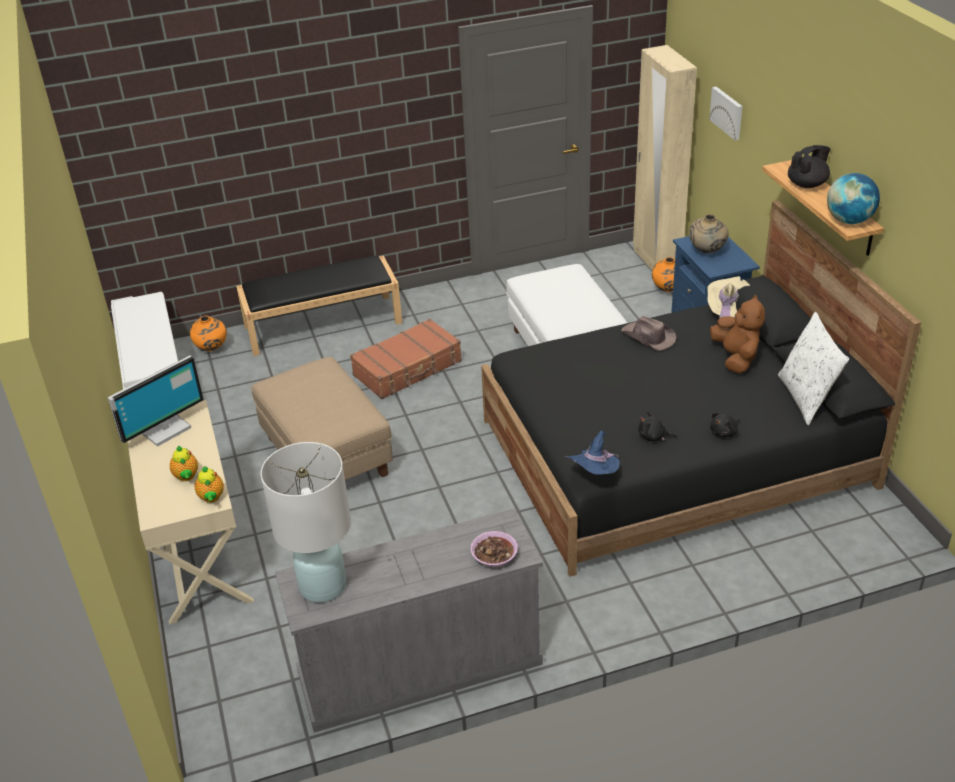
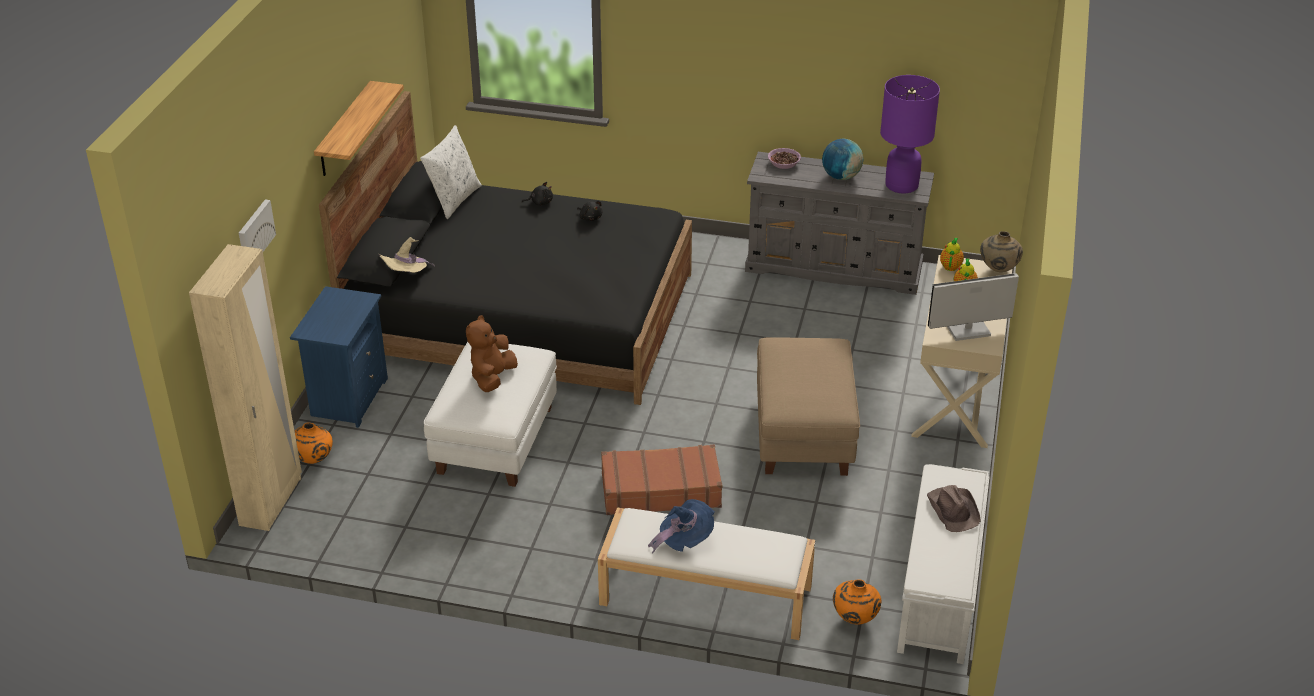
camera: 150 degrees left, 0 degrees up
(323, 324) = (704, 595): black bench -> white bench
(323, 585) = (901, 185): white table lamp -> purple table lamp
(595, 476) = (659, 211): blue hat -> blue hat (684, 540)
(648, 337) = (495, 282): brown hat -> brown hat (953, 510)
(707, 252) = (342, 318): beige vase -> beige vase (998, 270)
(736, 358) = (455, 243): brown plush toy -> brown plush toy (492, 378)
(807, 184) = (351, 127): black teapot -> none
(849, 220) = (381, 92): globe -> globe (841, 177)

